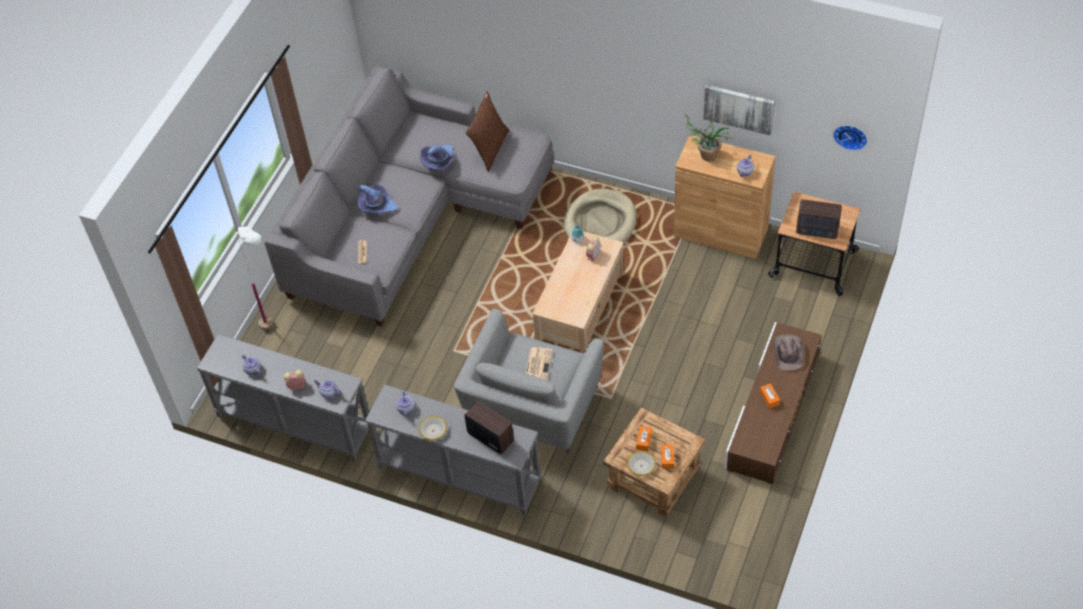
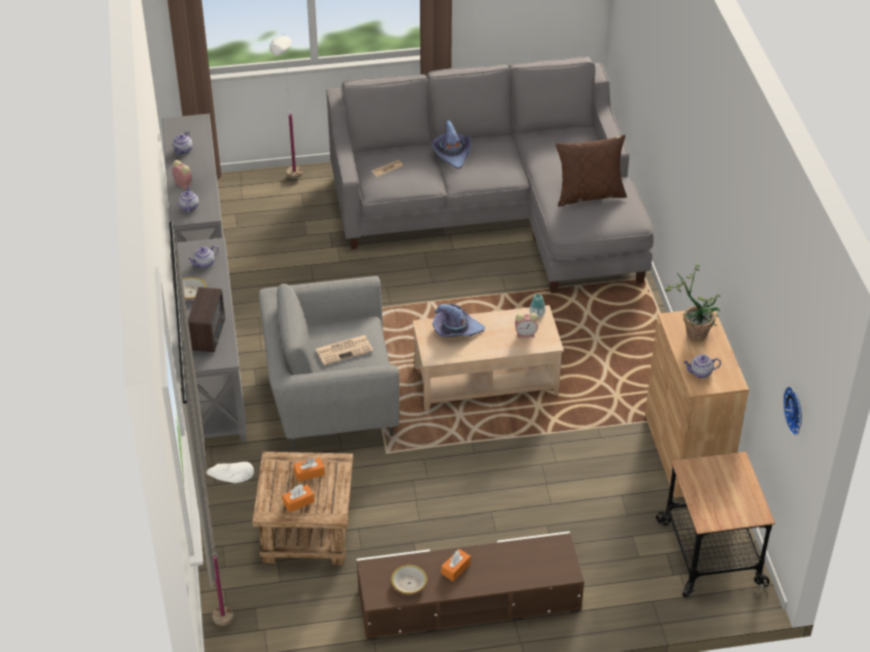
camera: 55 degrees right, 10 degrees down
(439, 160) = (542, 167): purple hat -> purple hat (456, 329)
(600, 222) = (612, 348): beige dog bed -> none
(641, 466) = (275, 484): bowl -> bowl (409, 583)
(711, 552) = (241, 620): none -> white floor lamp
(739, 108) = (747, 300): picture -> none
(788, 352) = (534, 561): brown hat -> none
(818, 231) = (705, 496): radio -> none

